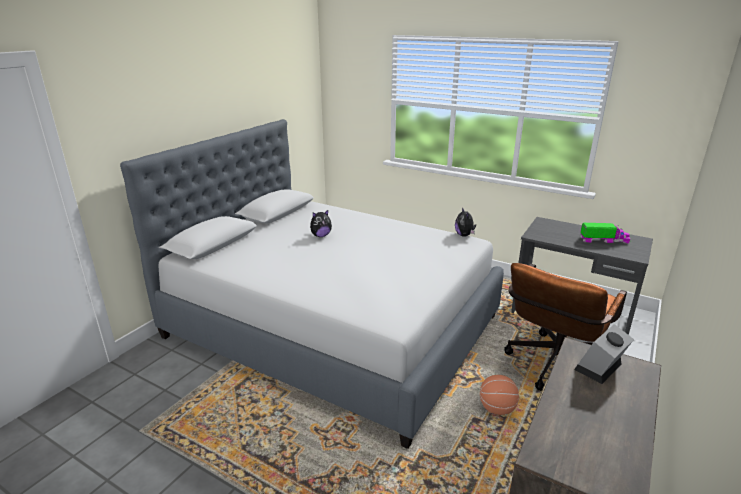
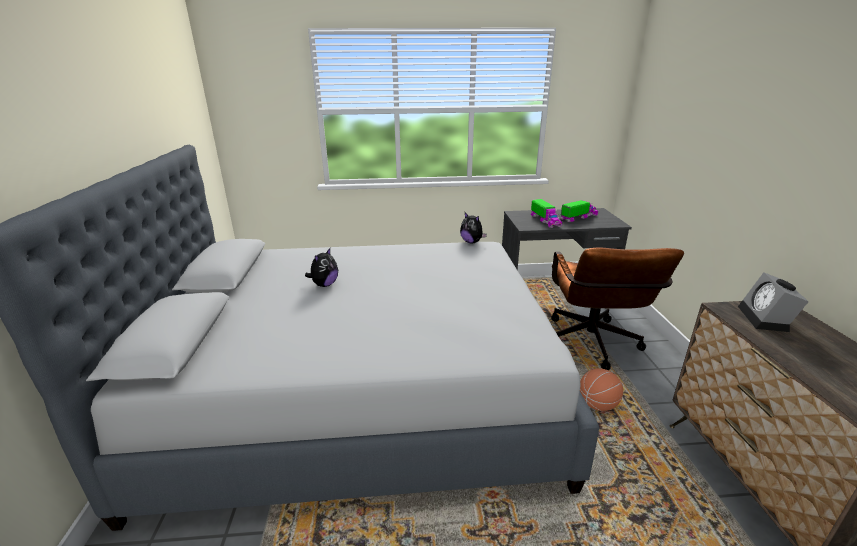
camera: 35 degrees left, 0 degrees up
(562, 234) = (545, 220): none -> toy truck

